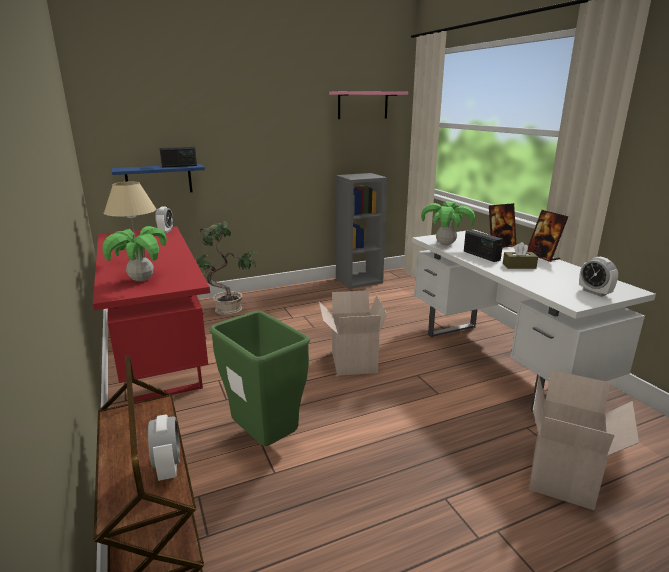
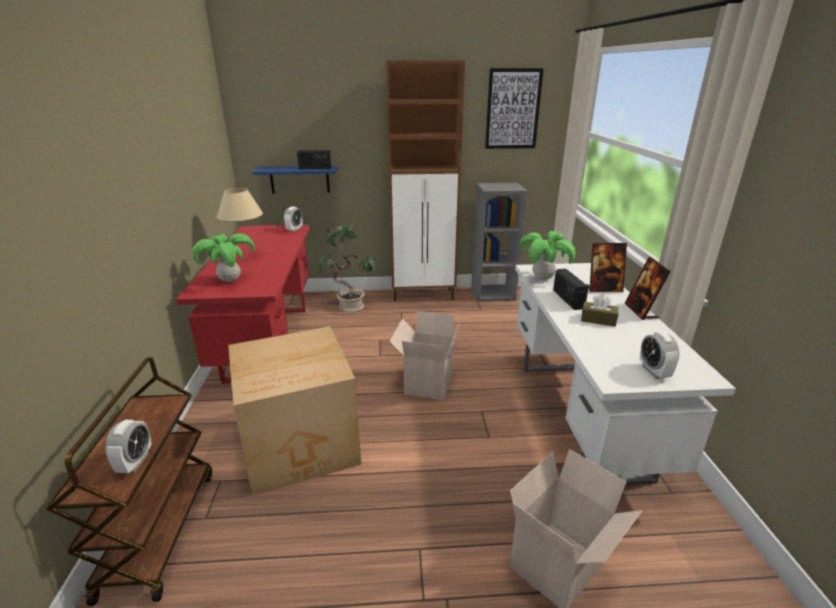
camera: 20 degrees right, 5 degrees up
(266, 440) = (302, 444): green trash can -> cardboard box
(295, 290) = (424, 295): none -> brown cabinet
(363, 105) = (513, 109): pink shelf -> picture

